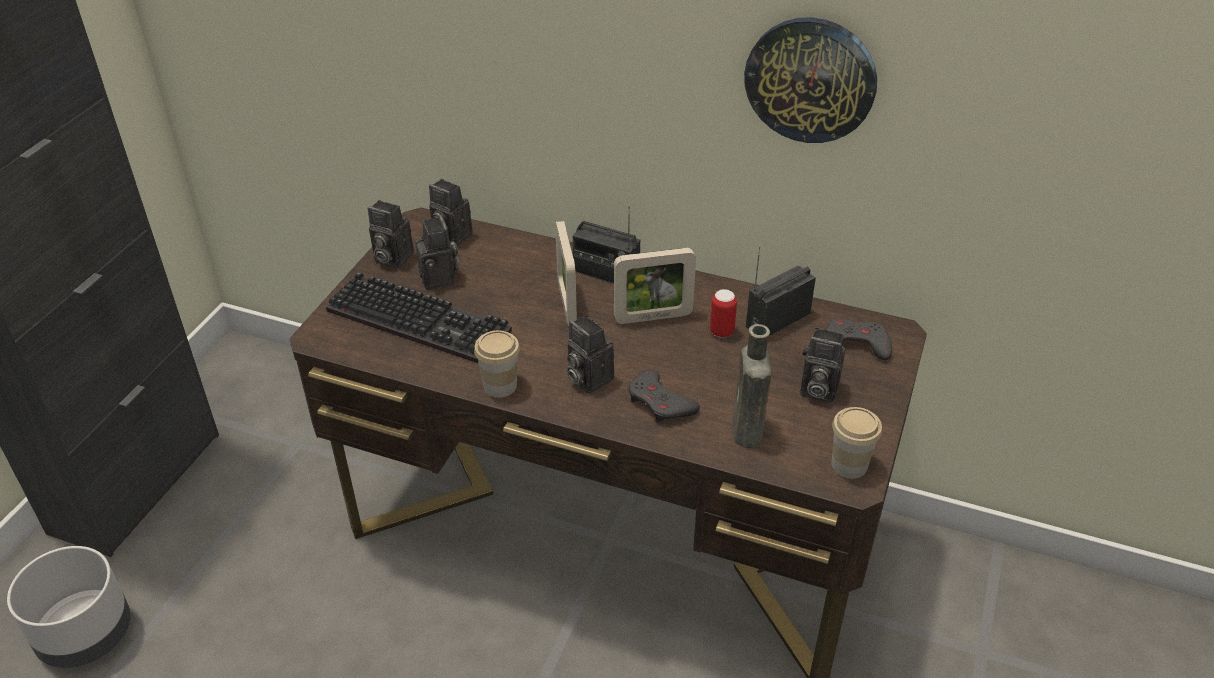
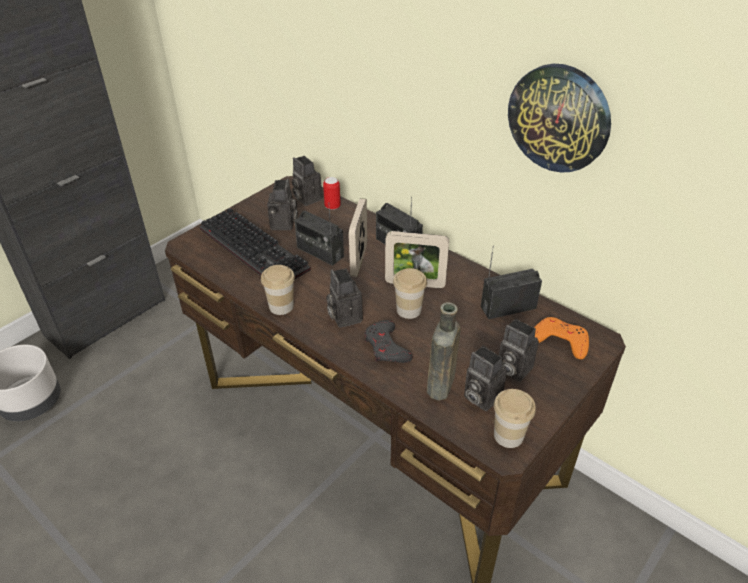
camera: 20 degrees right, 0 degrees up
(391, 258) = (260, 204): camera -> camera (479, 396)
(510, 305) = (320, 252): none -> radio
(663, 351) = (408, 310): none -> cup
(721, 332) = (460, 306): can -> can (332, 206)
(854, 345) = (560, 341): grey game controller -> orange game controller

